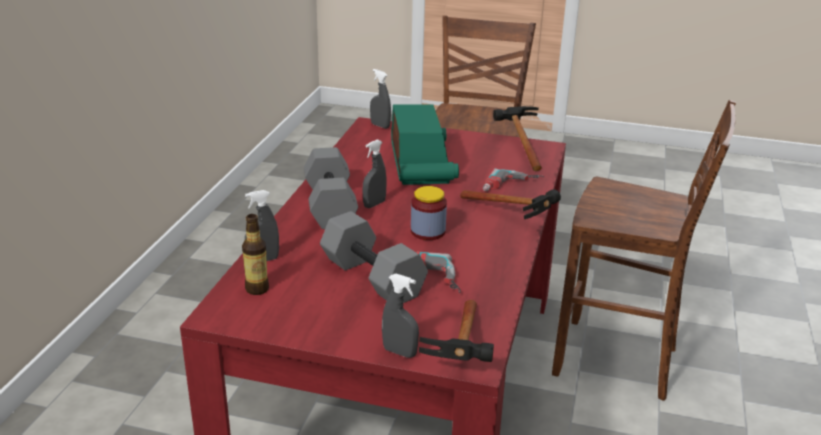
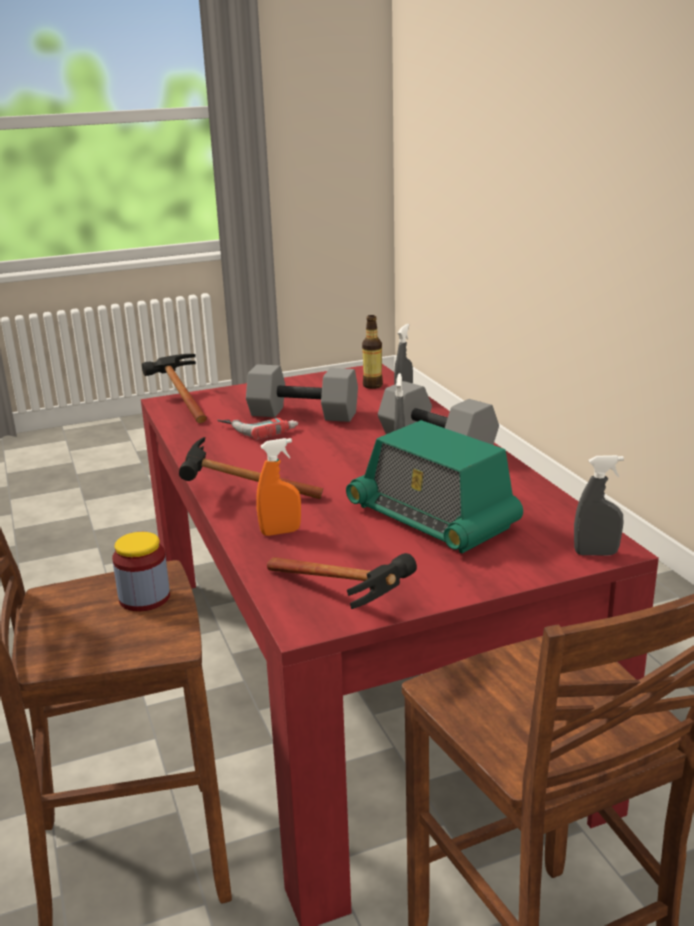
camera: 145 degrees right, 5 degrees down
(399, 352) = (224, 392): grey spray bottle -> none
(428, 231) = (309, 455): jar -> jar (144, 598)
(512, 187) = (280, 532): power drill -> orange spray bottle

